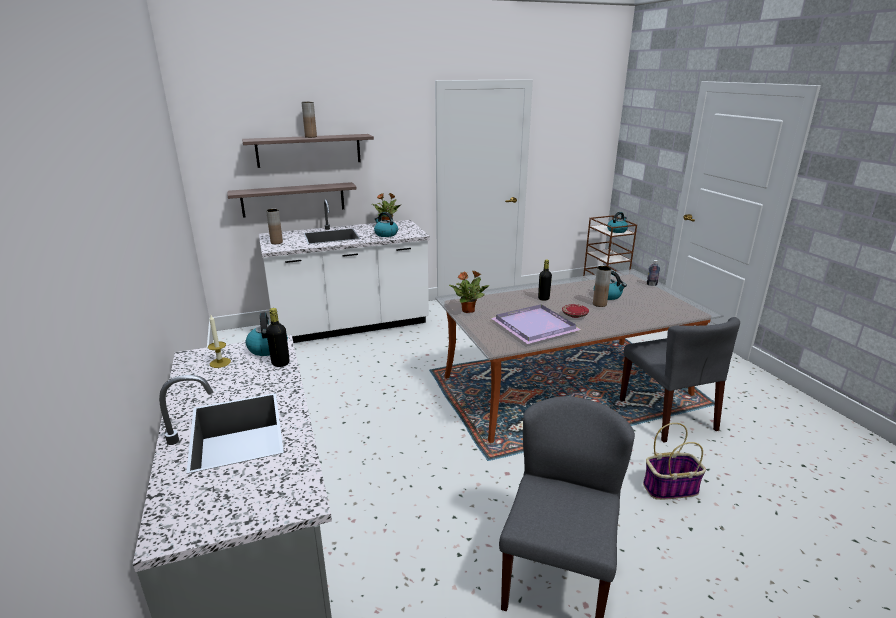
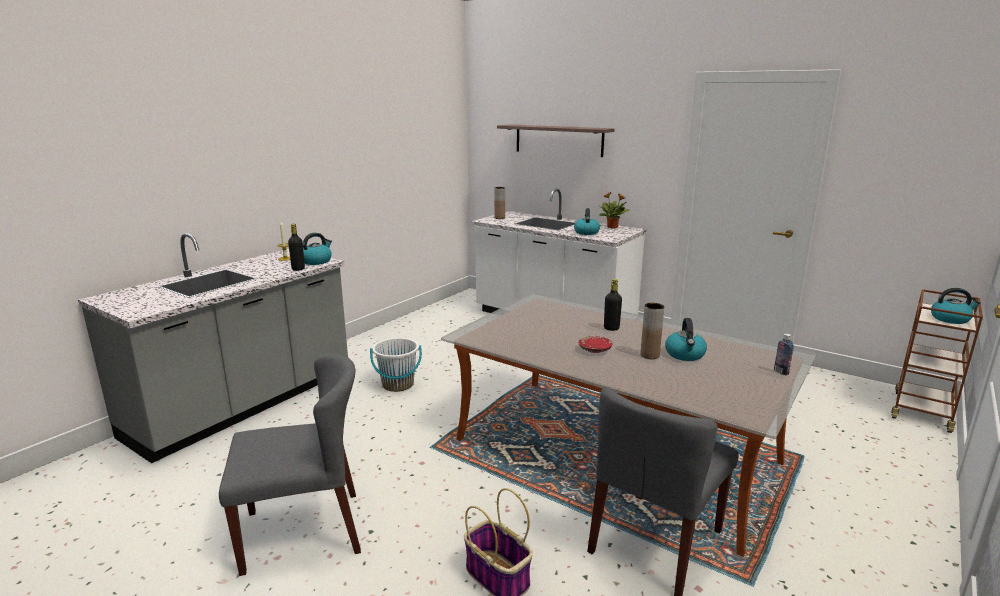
camera: 55 degrees right, 5 degrees down
(293, 199) = (540, 185): shelf -> none
(311, 137) = (555, 126): brown vase -> none
(359, 441) = (398, 385): none -> white bucket
(468, 310) = (524, 308): potted plant -> none
(536, 326) = (535, 340): purple tray -> none

